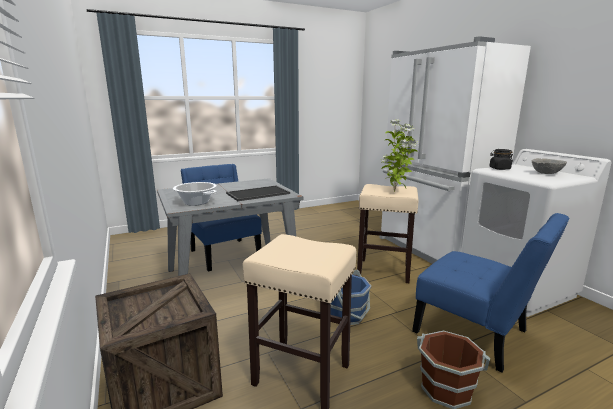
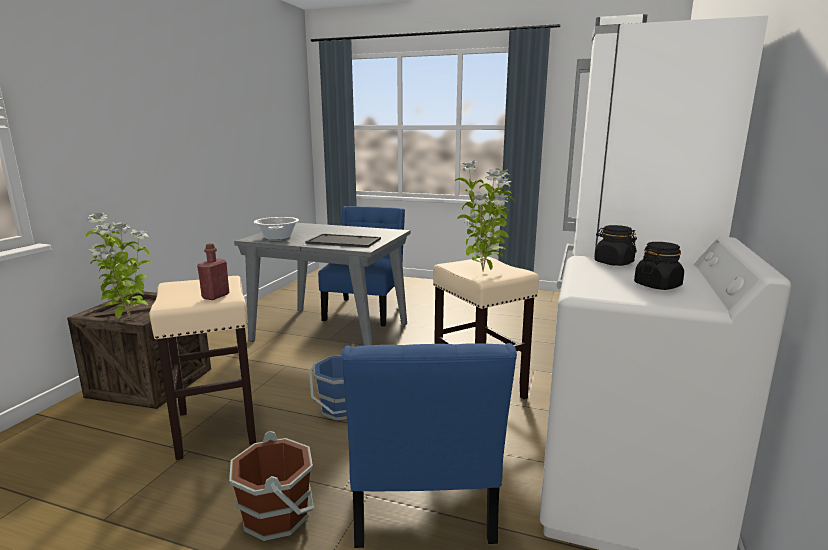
camera: 45 degrees right, 0 degrees up
(167, 318) = (128, 318): none -> potted plant
(332, 250) = (215, 296): none -> red bottle
(546, 173) = (657, 285): grey bowl -> black jar

